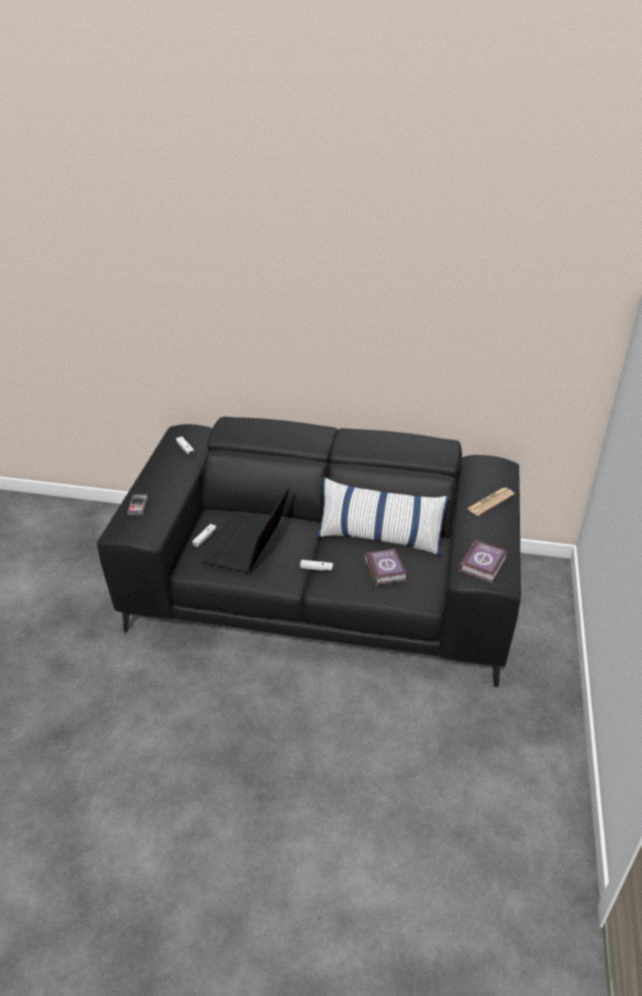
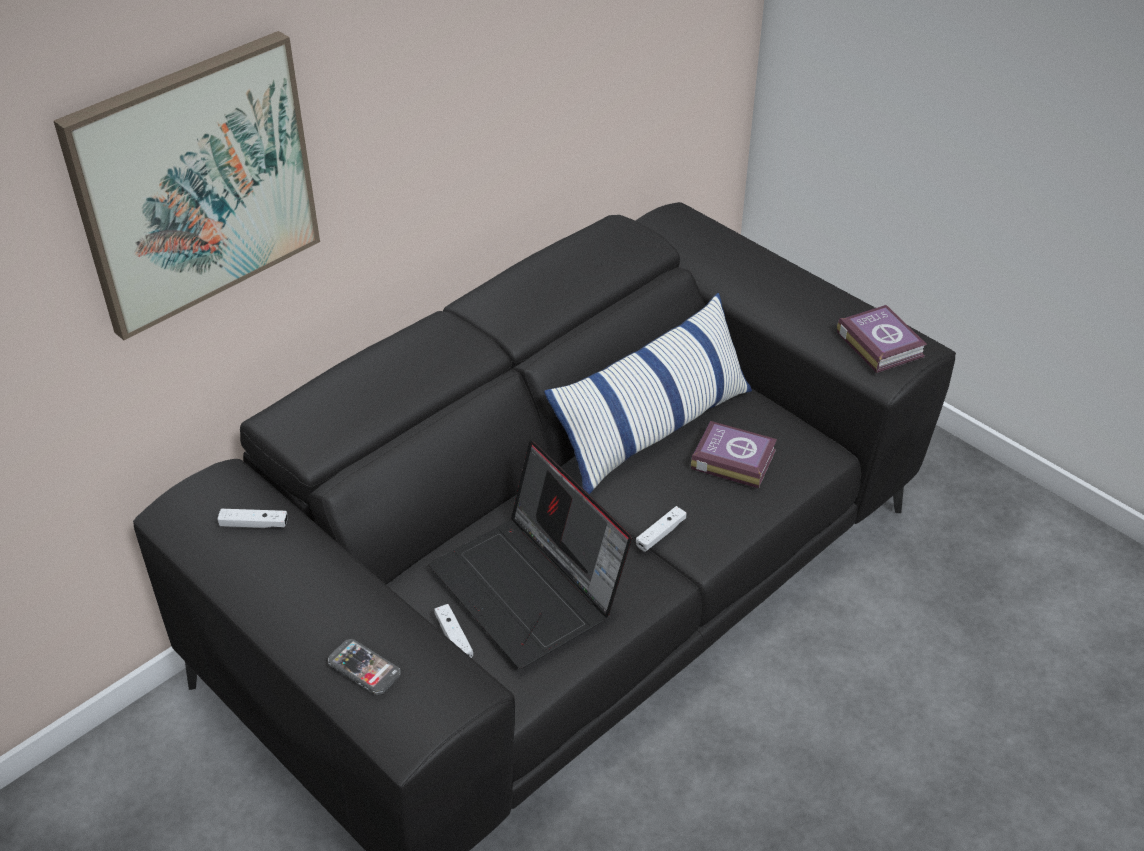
camera: 55 degrees left, 5 degrees up
(225, 303) = (195, 183): none -> picture
(490, 502) = (754, 267): newspaper -> none

